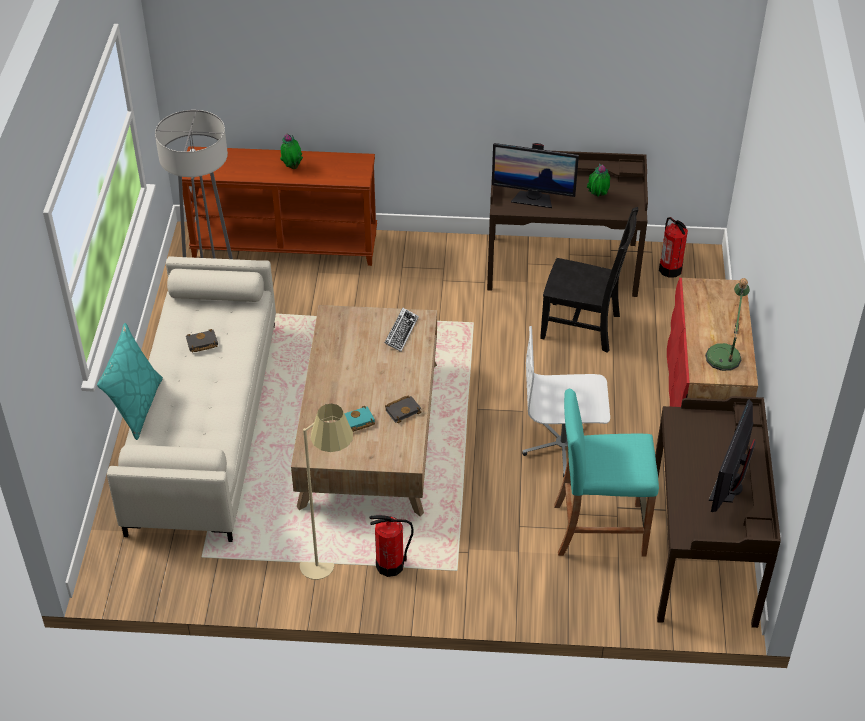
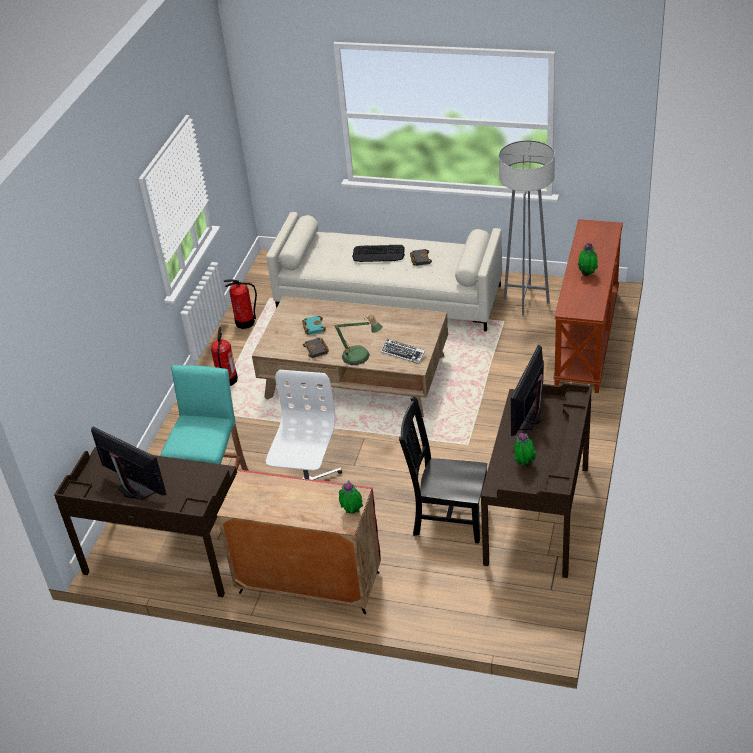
camera: 105 degrees right, 5 degrees down
(136, 406) = (365, 233): turquoise pillow -> none
(189, 384) = (378, 254): none -> keyboard
(331, 571) = (234, 353): beige floor lamp -> none
(583, 327) = (447, 518): black chair -> black chair turned 75 degrees clockwise
(670, 269) = (521, 600): fire extinguisher -> fire extinguisher (245, 323)
(718, 286) = (352, 512): none -> potted plant
(725, 353) = (262, 500): table lamp -> table lamp (359, 358)

